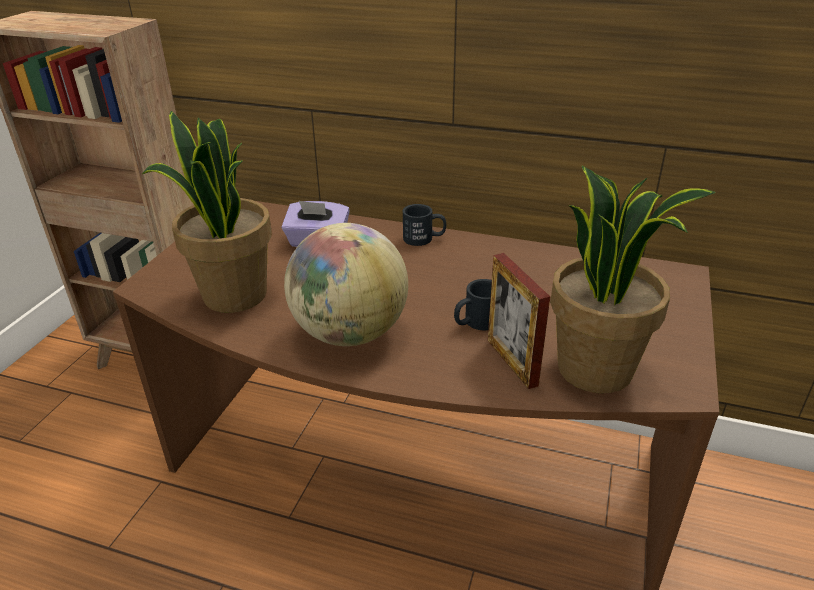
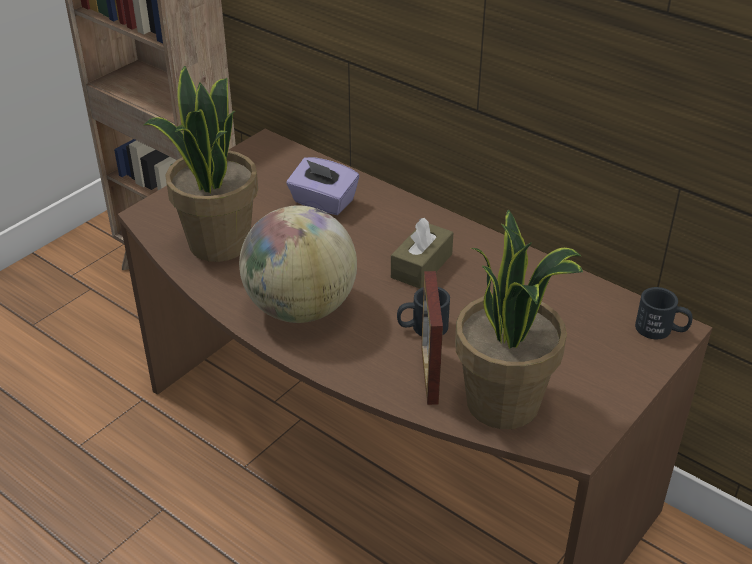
camera: 20 degrees right, 5 degrees up
(424, 238) = (430, 223): black mug -> black mug (661, 330)
(440, 273) = (421, 266): none -> brown tissue box

